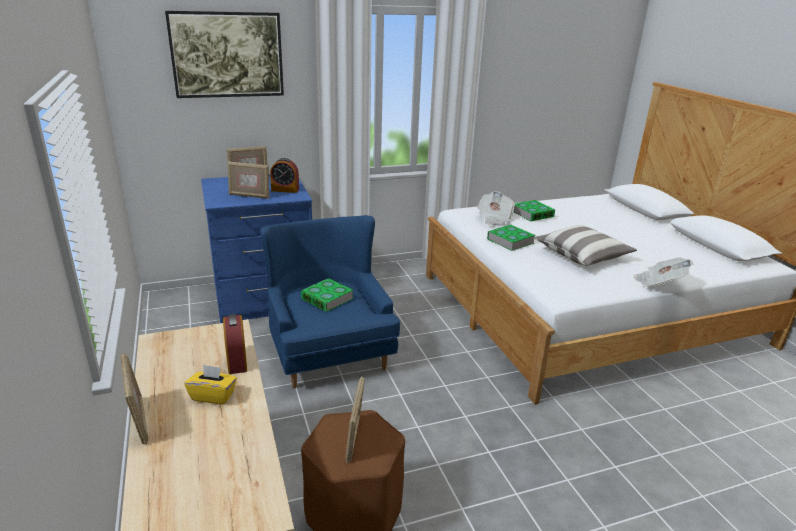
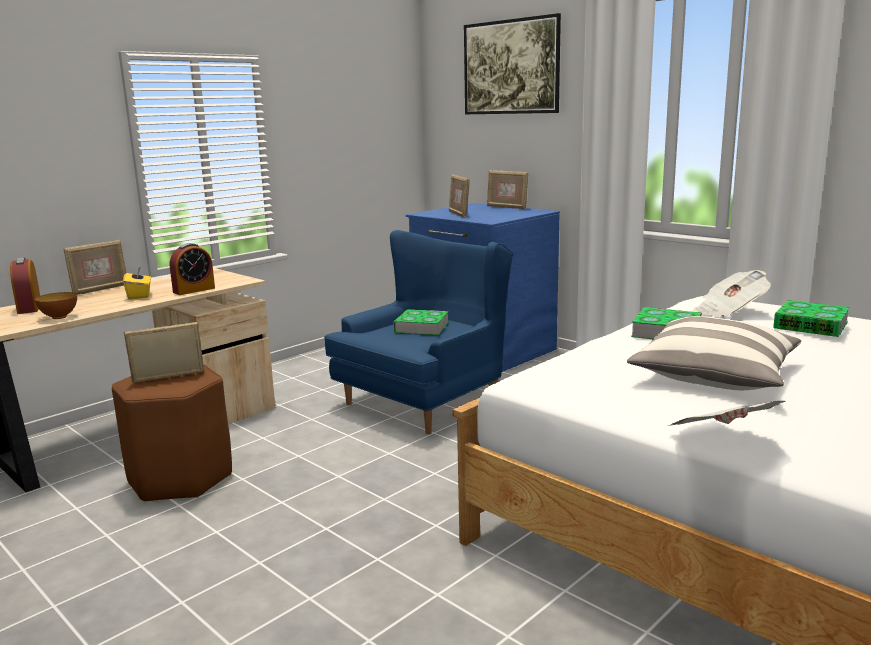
camera: 65 degrees right, 10 degrees down
(250, 461) = (59, 317): none -> bowl
(285, 190) = (498, 216): alarm clock -> alarm clock (29, 308)

